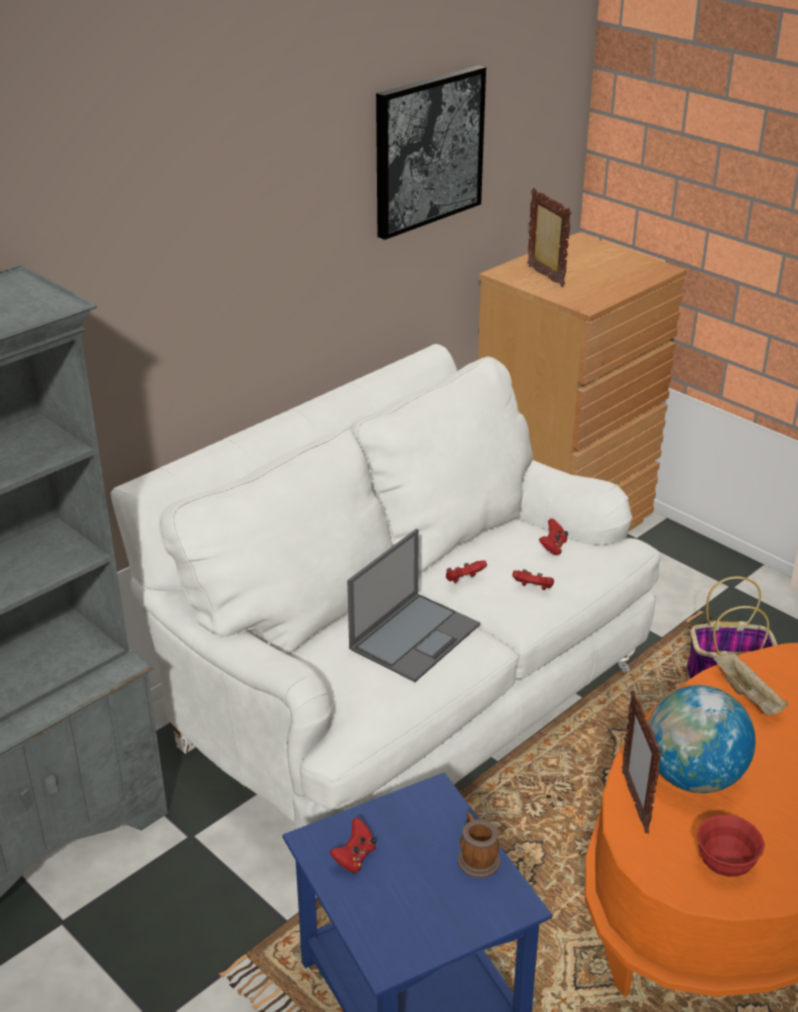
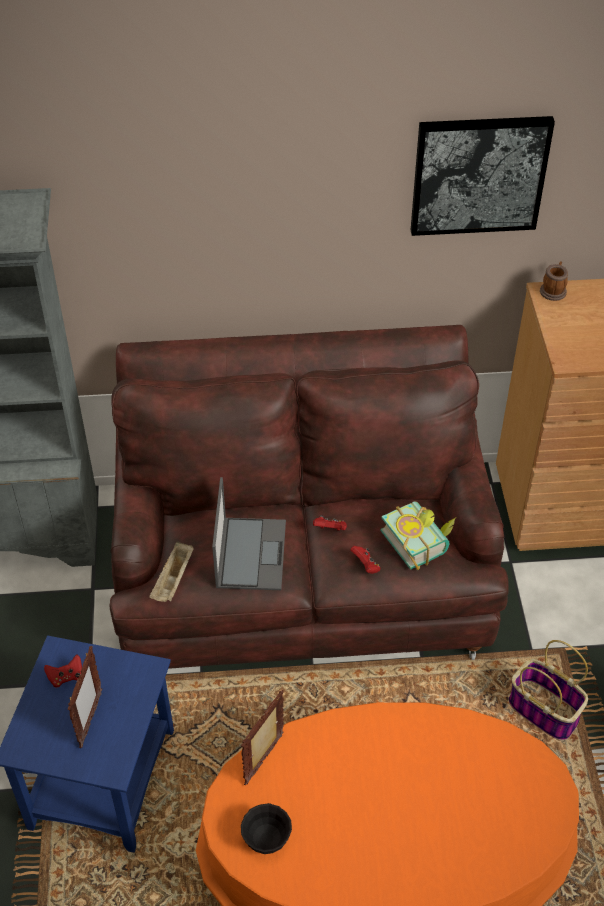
camera: 40 degrees right, 15 degrees up
(399, 695) = (302, 573): white sofa -> brown sofa
(415, 636) = (251, 553): laptop -> laptop turned 75 degrees counterclockwise
(476, 858) = (125, 726): mug -> mug (553, 290)
(545, 277) = (573, 313): picture frame -> picture frame (90, 720)
(553, 547) = (419, 541): red game controller -> book
(693, 776) = (320, 770): globe -> none
(725, 865) = (267, 839): red bowl -> black bowl
(748, 696) = (429, 742): beige tray -> beige tray (173, 580)

